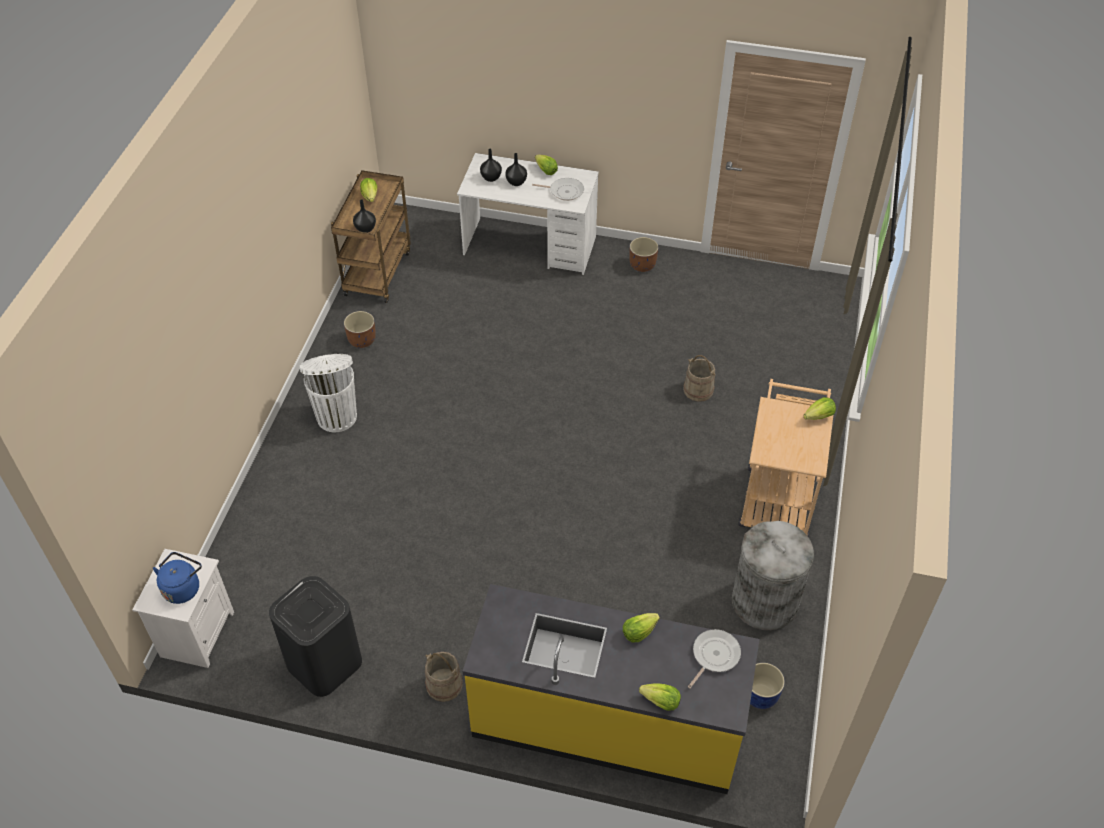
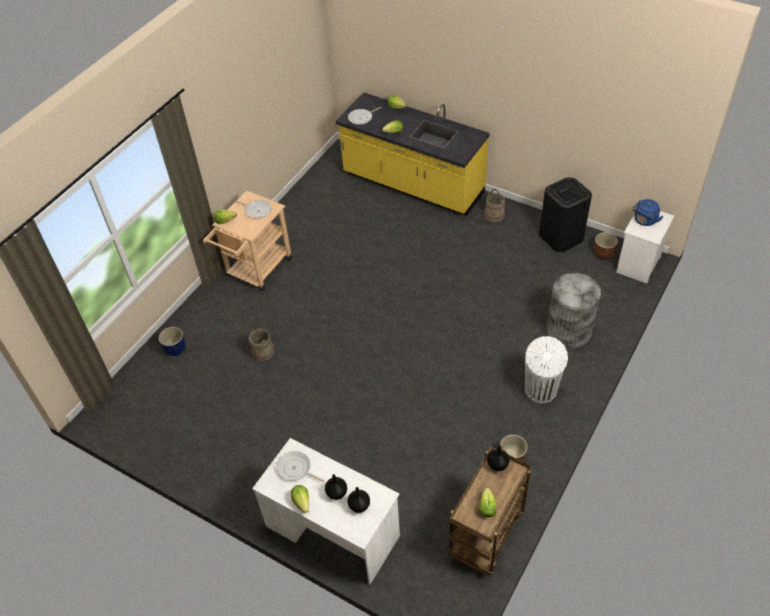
camera: 160 degrees left, 0 degrees up
(642, 265) = (240, 480): brown planter -> brown planter (603, 253)
(761, 695) = (329, 181): blue planter -> blue planter (175, 349)
(764, 601) = (301, 219): grey trash can -> grey trash can (569, 331)
(784, 443) = (257, 210): none -> frying pan

